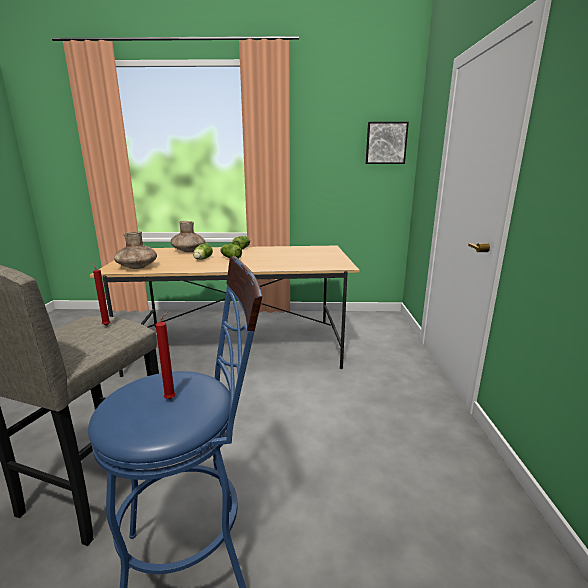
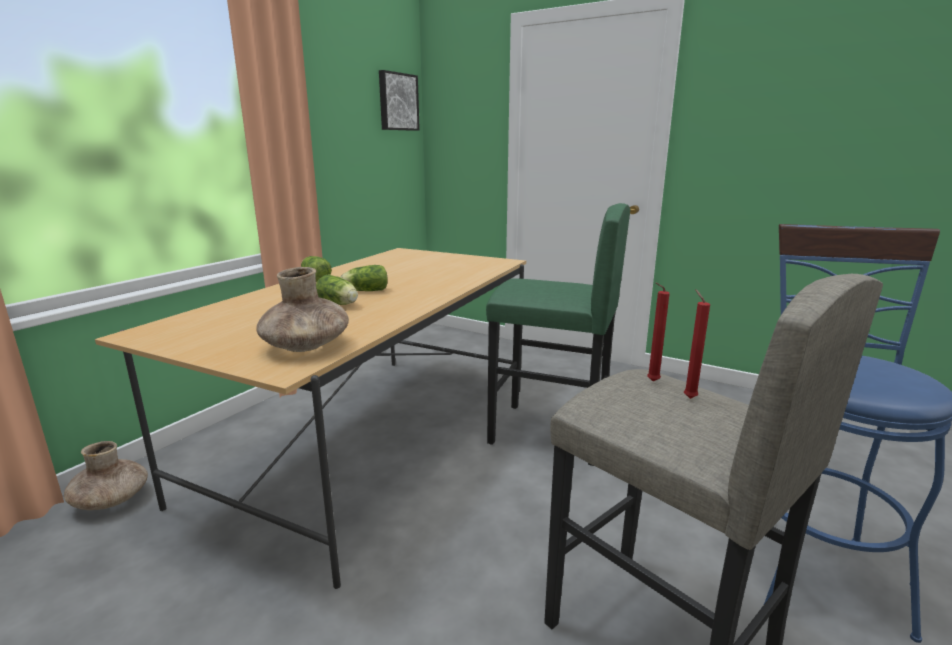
camera: 60 degrees left, 0 degrees up
(172, 398) = (868, 367): red candle -> red candle (688, 397)
(189, 251) = (251, 305): brown vase -> brown vase (111, 500)
(293, 395) = (549, 434): none -> green stool

